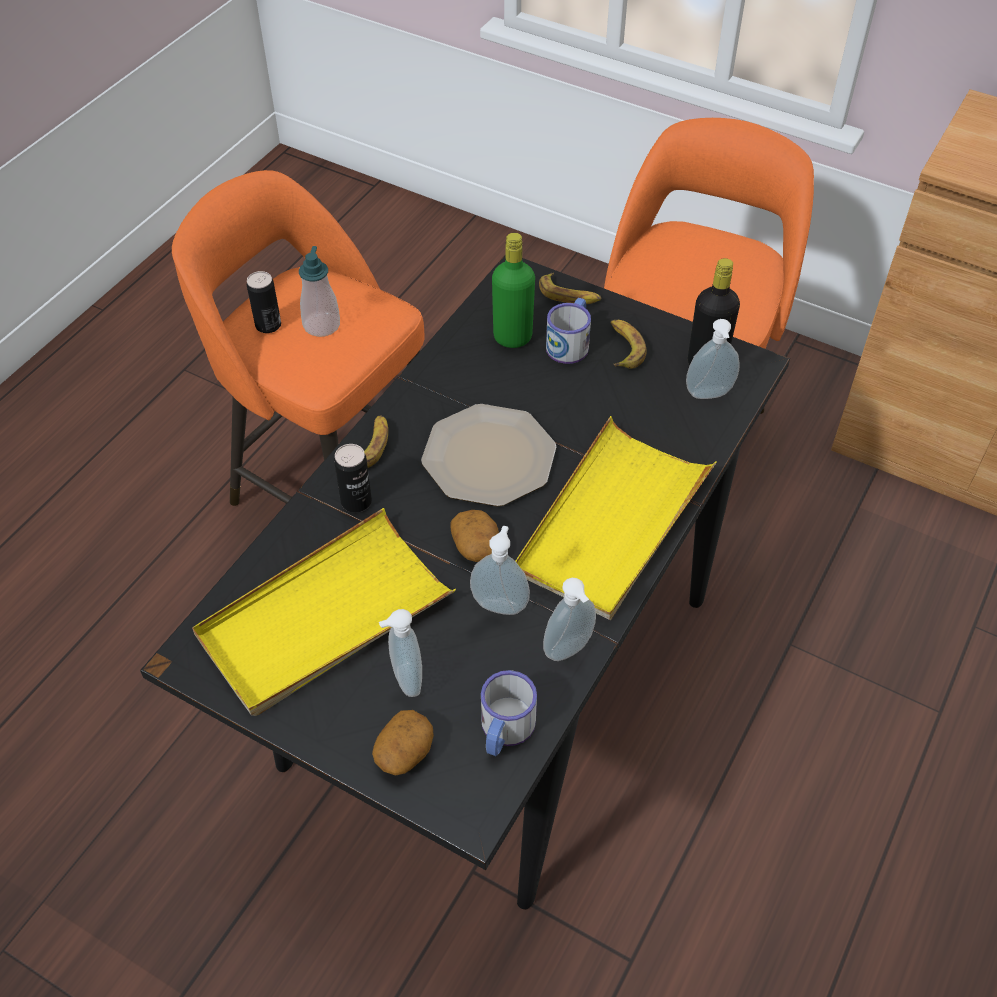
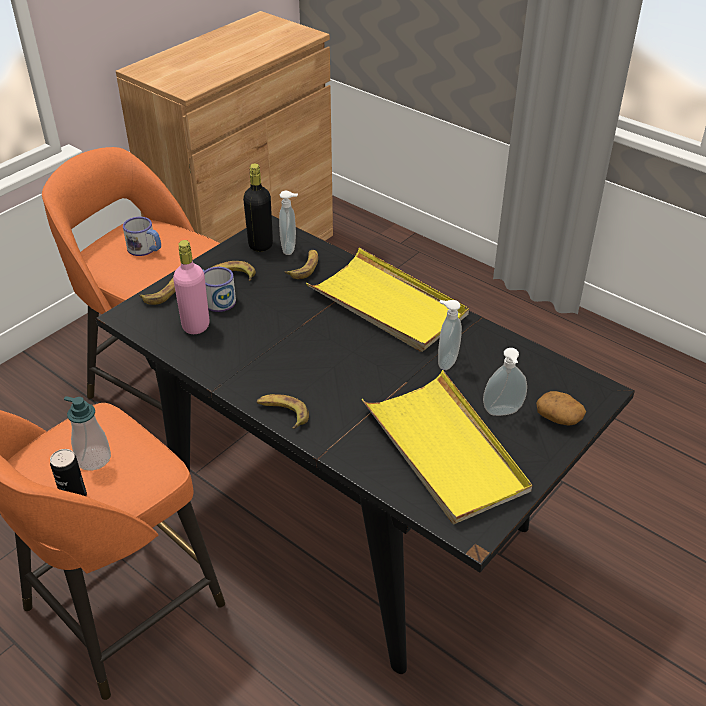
camera: 80 degrees left, 10 degrees down
(356, 501) = (338, 425): can -> none
(476, 546) = (395, 367): potato -> none
(487, 456) = (313, 352): plate -> none
(504, 730) = (544, 371): mug -> mug (145, 249)
(512, 337) = (196, 326): green bottle -> pink bottle
(570, 651) = (486, 336): soap dispenser -> none
(670, 418) = (305, 267): none -> banana

